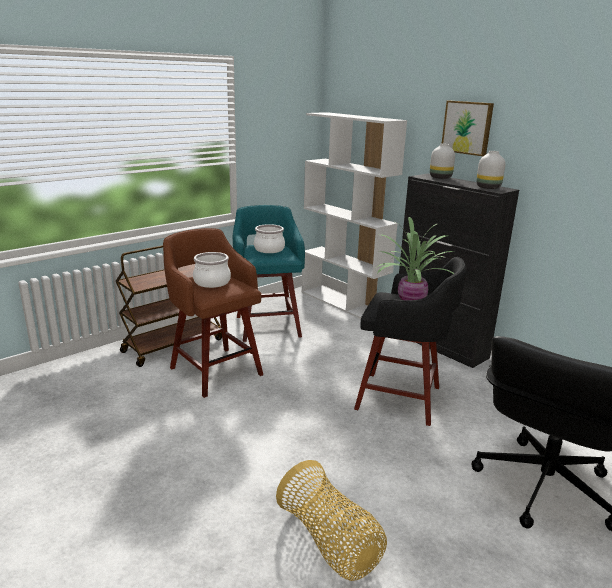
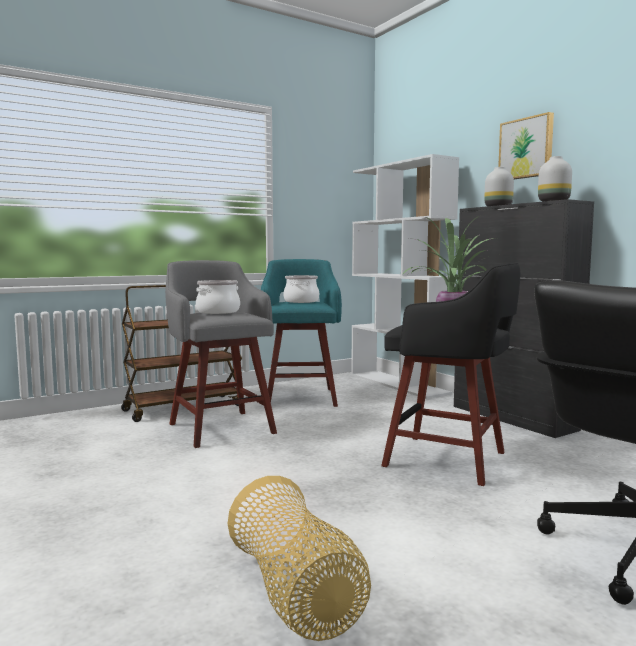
camera: 10 degrees right, 15 degrees down
(214, 370) = (220, 427): brown stool -> grey stool

